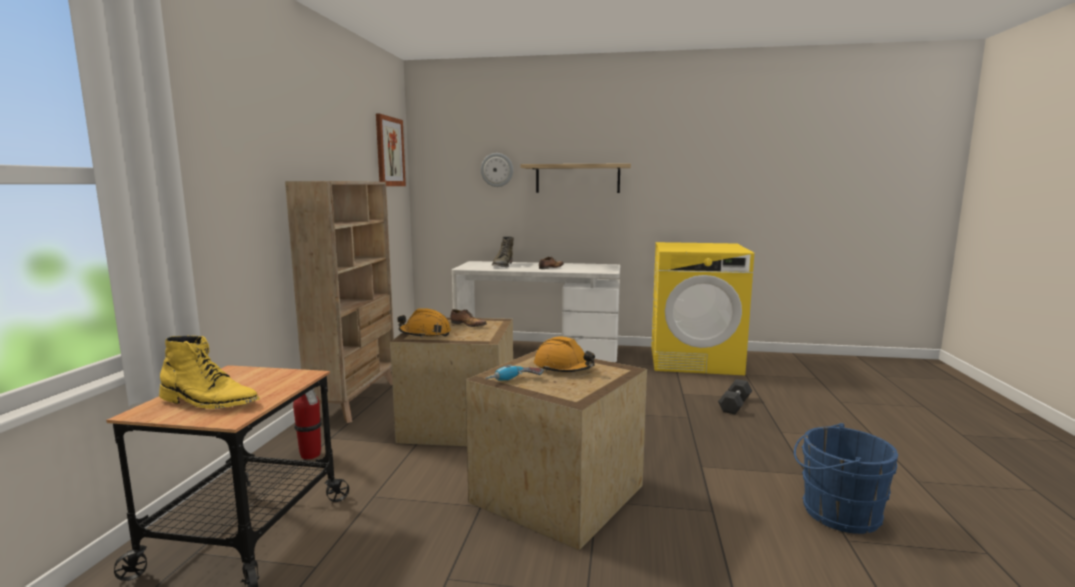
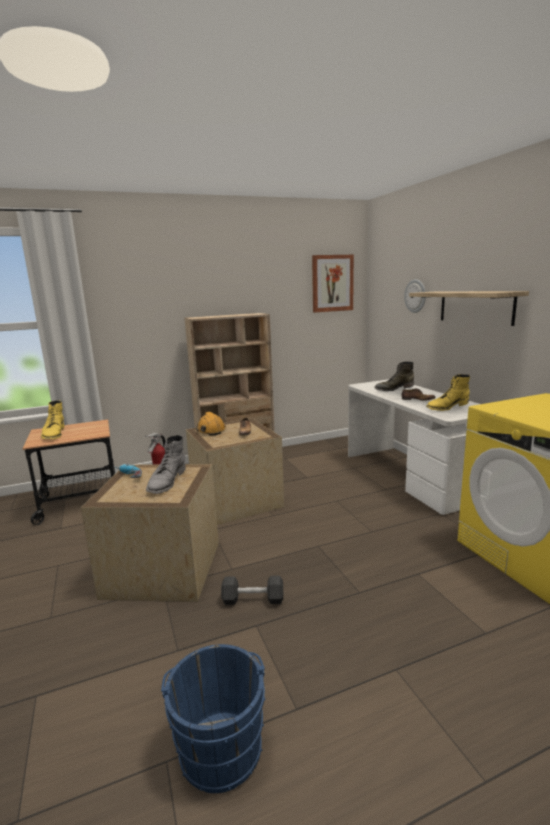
camera: 60 degrees right, 5 degrees up
(563, 368) = (166, 481): orange hard hat -> grey boot
(584, 268) = (447, 406): none -> yellow boot
(734, 405) = (434, 616): black dumbbell -> black dumbbell (253, 599)

